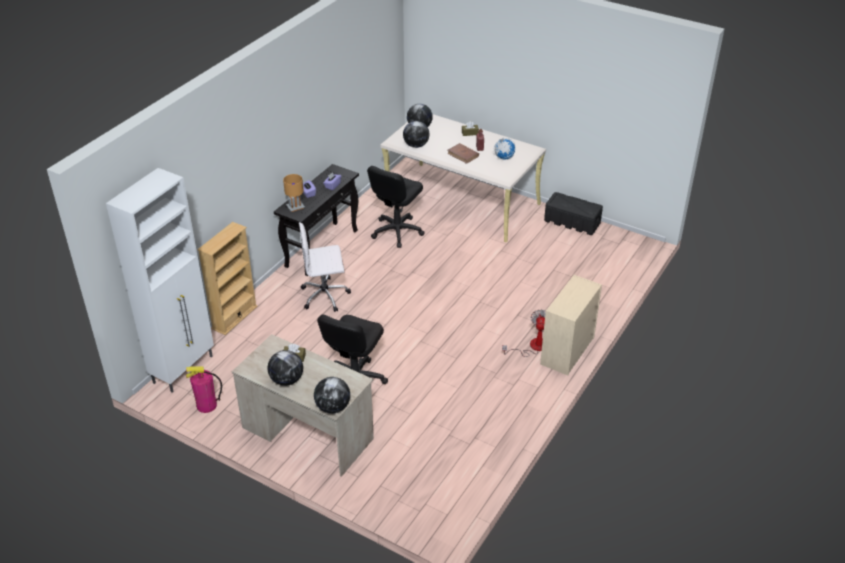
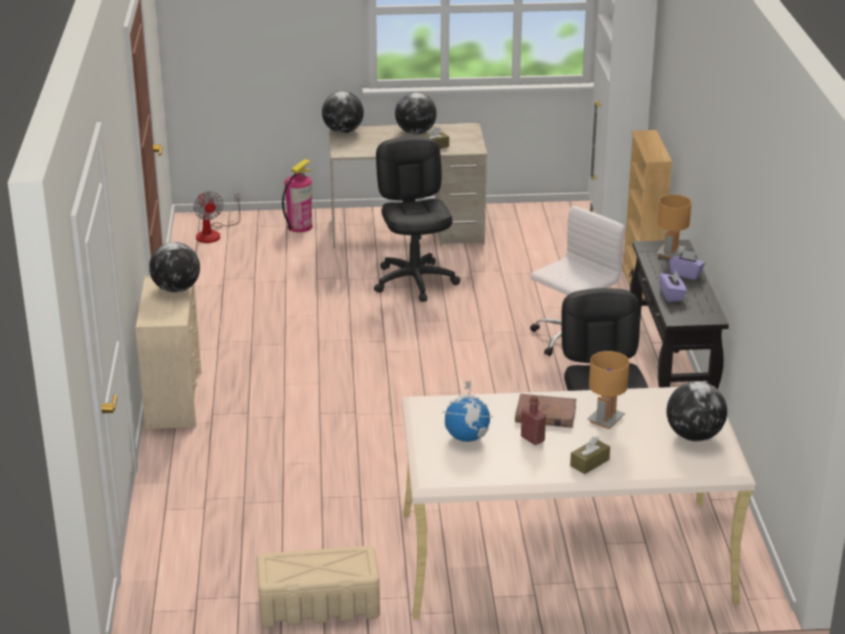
camera: 145 degrees right, 10 degrees down
(206, 405) = (539, 215): fire extinguisher -> fire extinguisher (299, 226)
(416, 145) = (647, 400): globe -> globe (176, 289)
(443, 145) = (605, 419): none -> brown table lamp
(532, 347) = (227, 387): fan -> fan (213, 233)
(571, 222) = (319, 605): black storage box -> beige storage box

